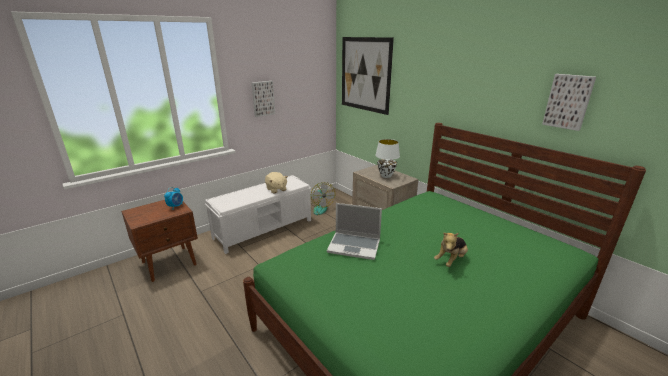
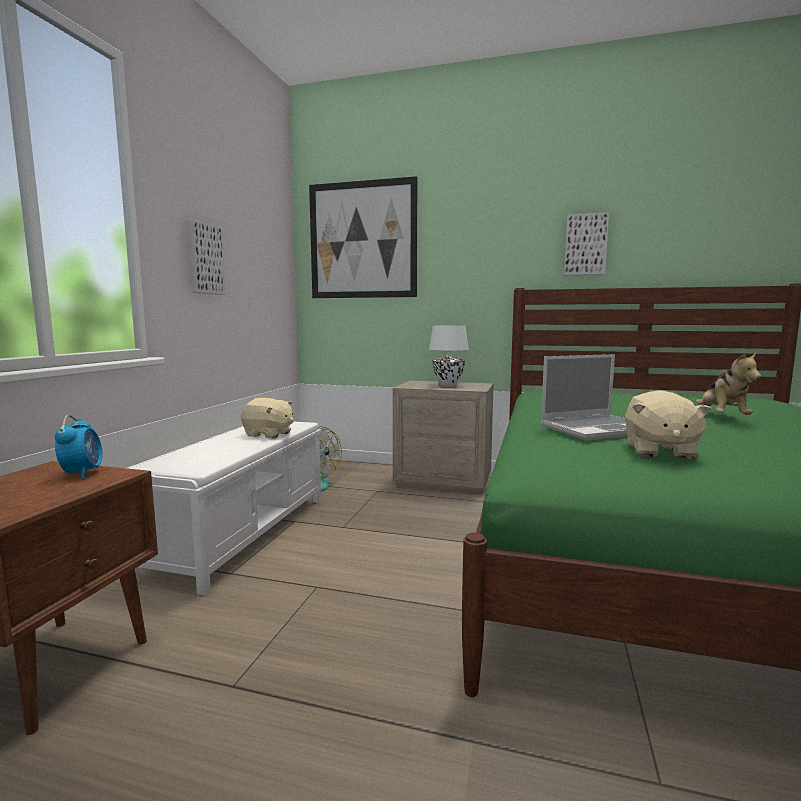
camera: 35 degrees left, 15 degrees down
(341, 272) = (659, 451): none -> beige plush toy
(568, 101) = (696, 228): picture -> picture (585, 245)

